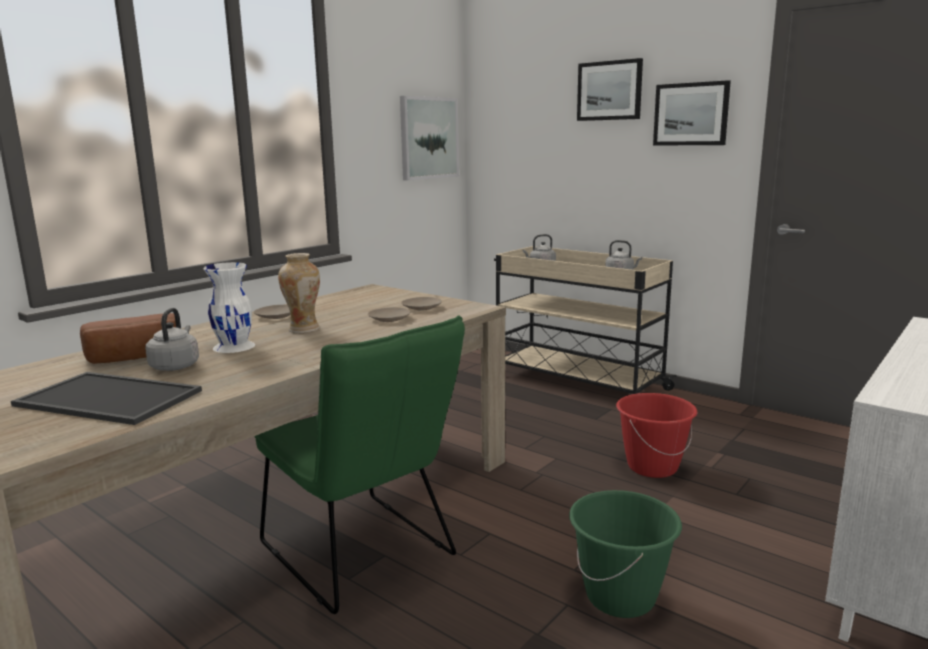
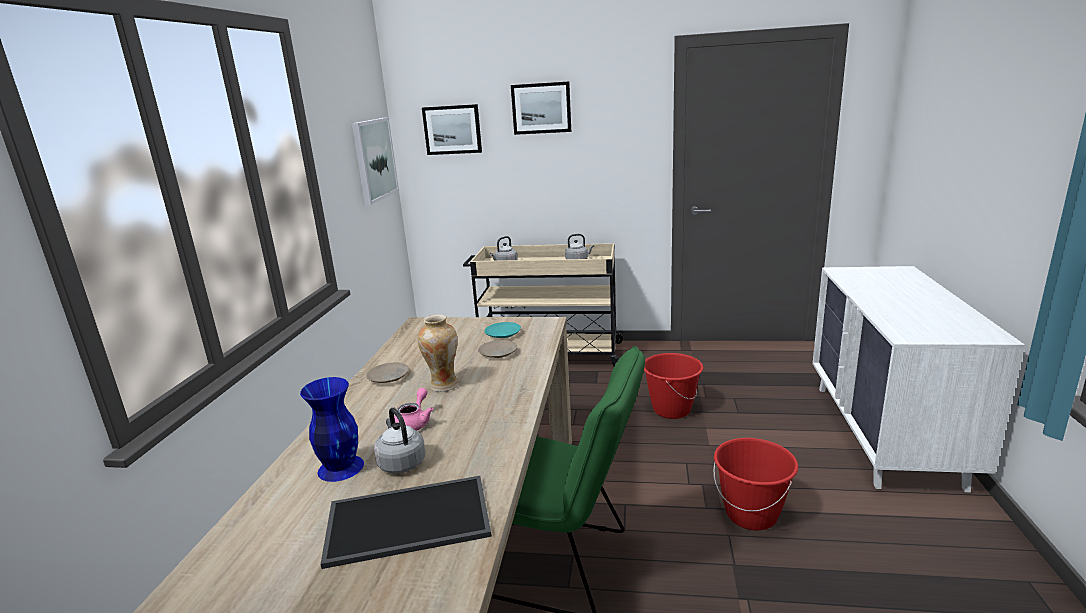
camera: 30 degrees left, 5 degrees up
(136, 358) = (340, 467): bread -> blue vase
(234, 346) = (415, 423): white vase -> pink teapot
(422, 308) = (503, 334): beige plate -> turquoise plate
(621, 597) = (751, 514): green bucket -> red bucket
(691, 114) = (615, 126): picture -> picture (452, 129)

